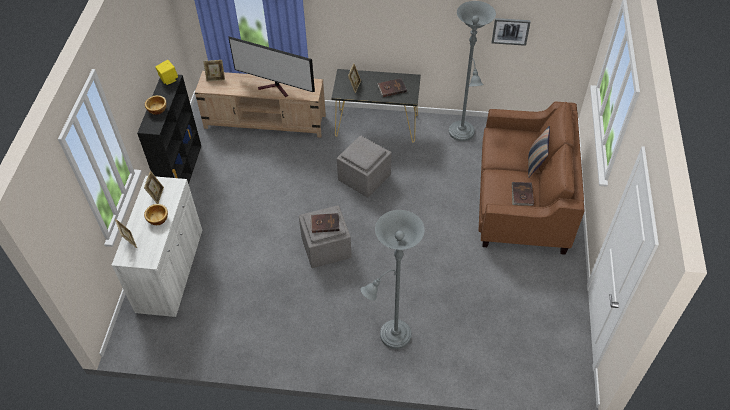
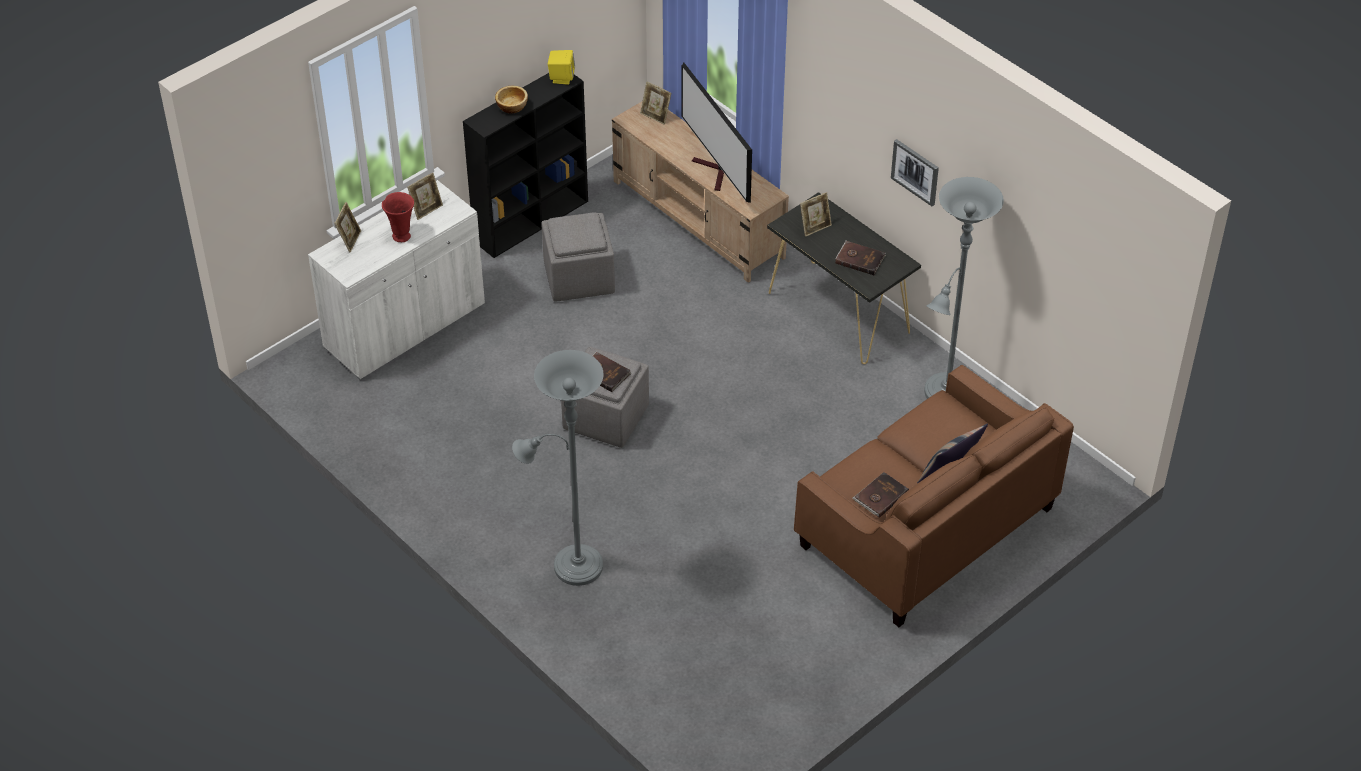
camera: 40 degrees right, 5 degrees down
(157, 218) = (401, 235): bowl -> red vase
(364, 177) = (747, 367): grey ottoman -> grey ottoman (579, 277)
(510, 31) = (1042, 261): picture -> picture (915, 172)

